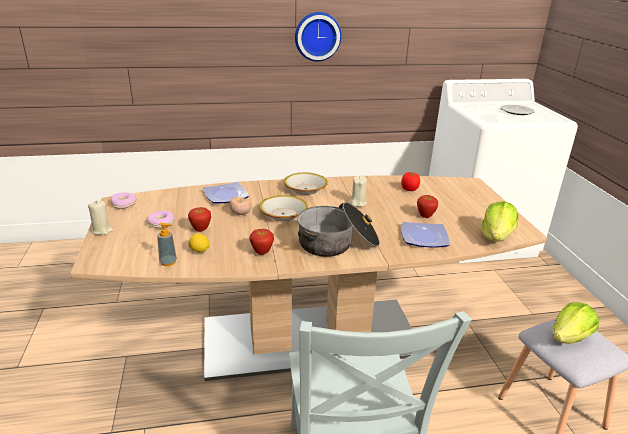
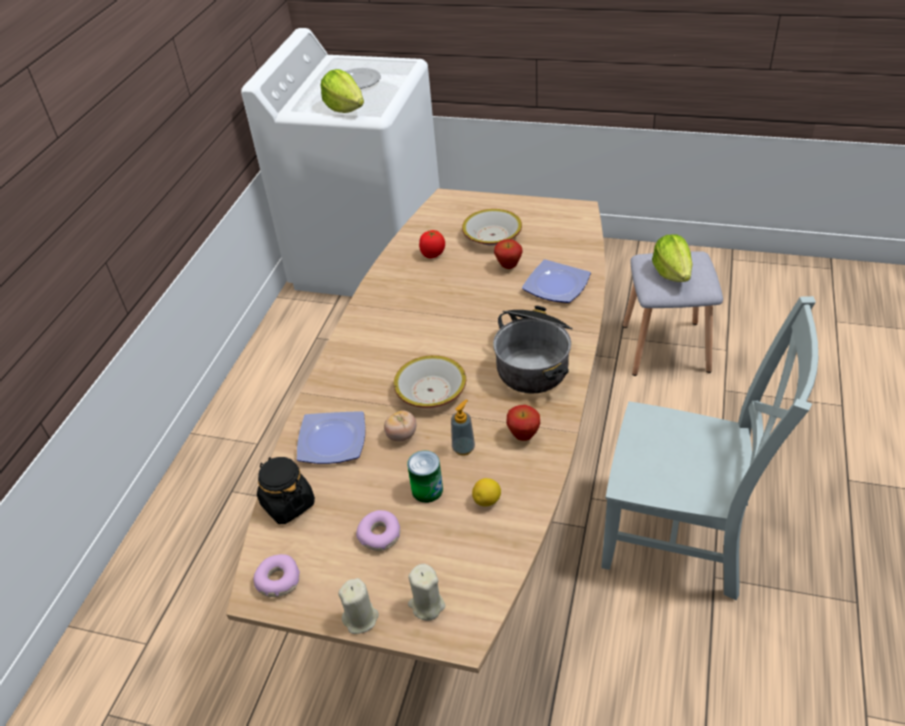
camera: 60 degrees left, 15 degrees up
(168, 262) = (502, 540): soap dispenser -> soap dispenser (463, 448)
(175, 195) = (288, 504): none -> black jar
(200, 230) = (427, 490): apple -> can
(305, 189) = (368, 349): bowl -> bowl (492, 235)
(317, 36) = (92, 131): wall clock -> none
(357, 203) = (440, 311): beige candle -> beige candle (426, 605)
(496, 237) = (581, 233): lettuce -> lettuce (345, 108)

